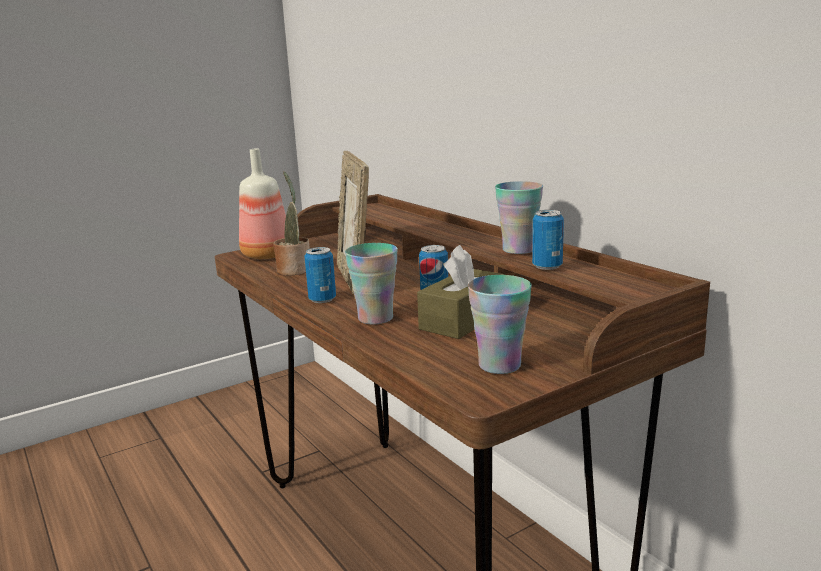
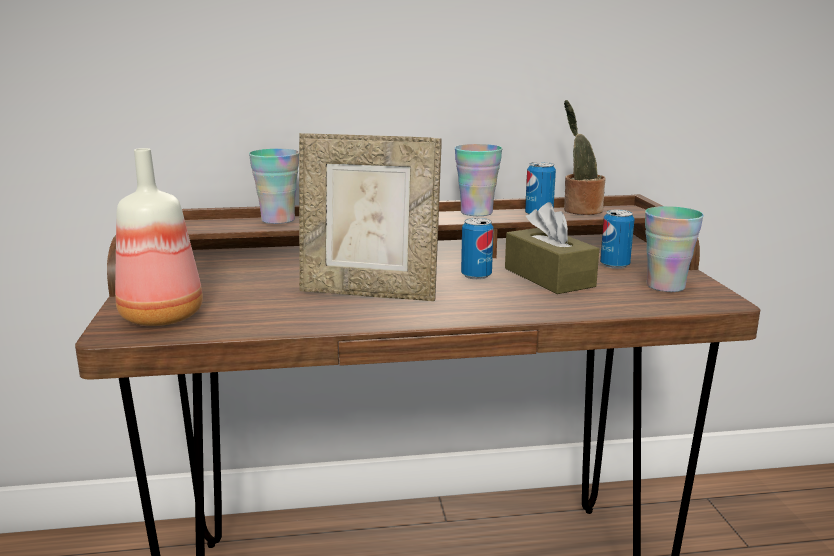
camera: 65 degrees left, 0 degrees up
(294, 269) = (265, 312): potted plant -> potted plant (580, 210)
(322, 299) = (411, 314): can -> can (614, 265)
(375, 318) = (506, 303): cup -> cup (278, 220)

